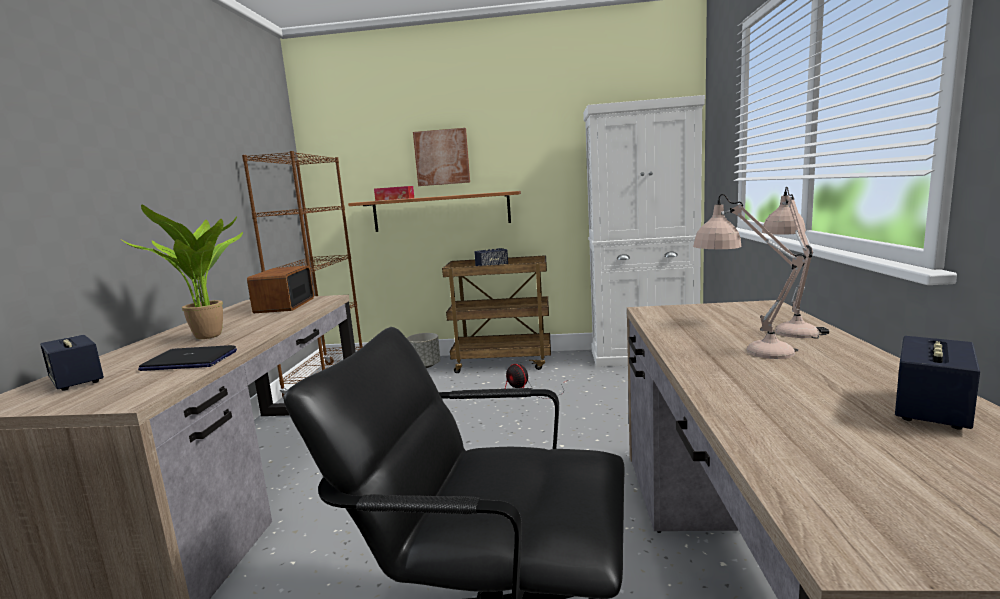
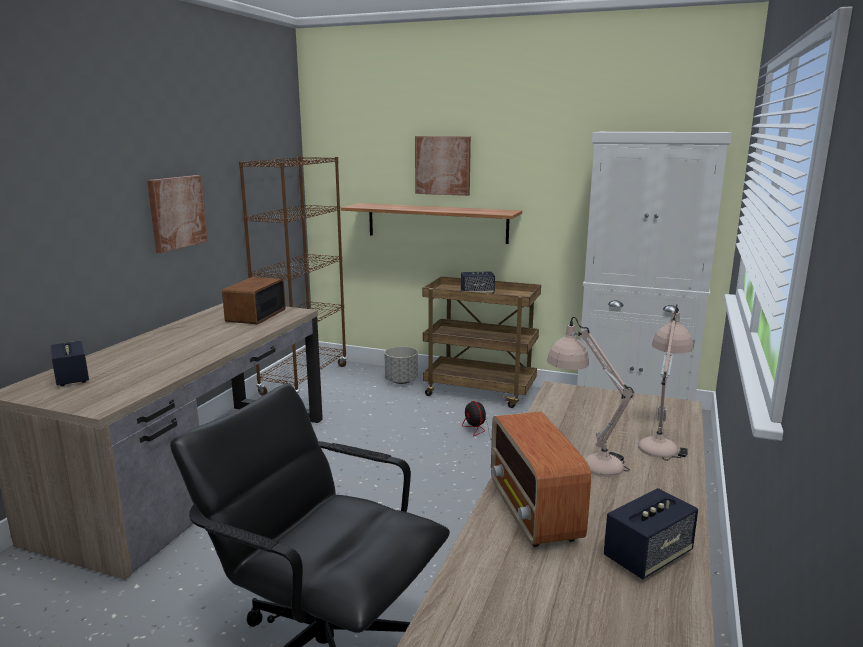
camera: 15 degrees right, 5 degrees up
(182, 200) = (176, 212): none -> picture
(189, 361) = (153, 372): laptop -> none
(211, 337) = (180, 346): potted plant -> none
(395, 199) = (388, 207): tissue box -> none
(763, 398) = (534, 512): none -> radio

